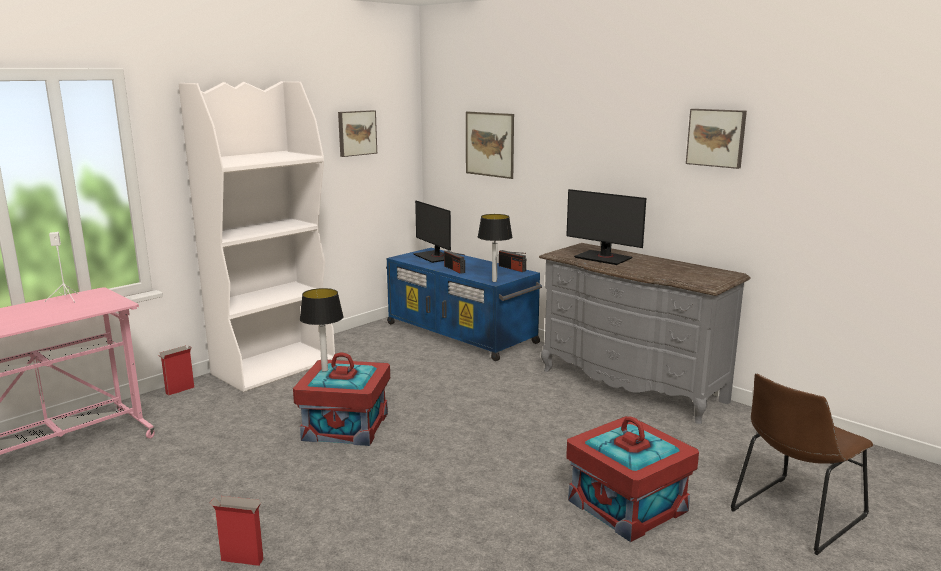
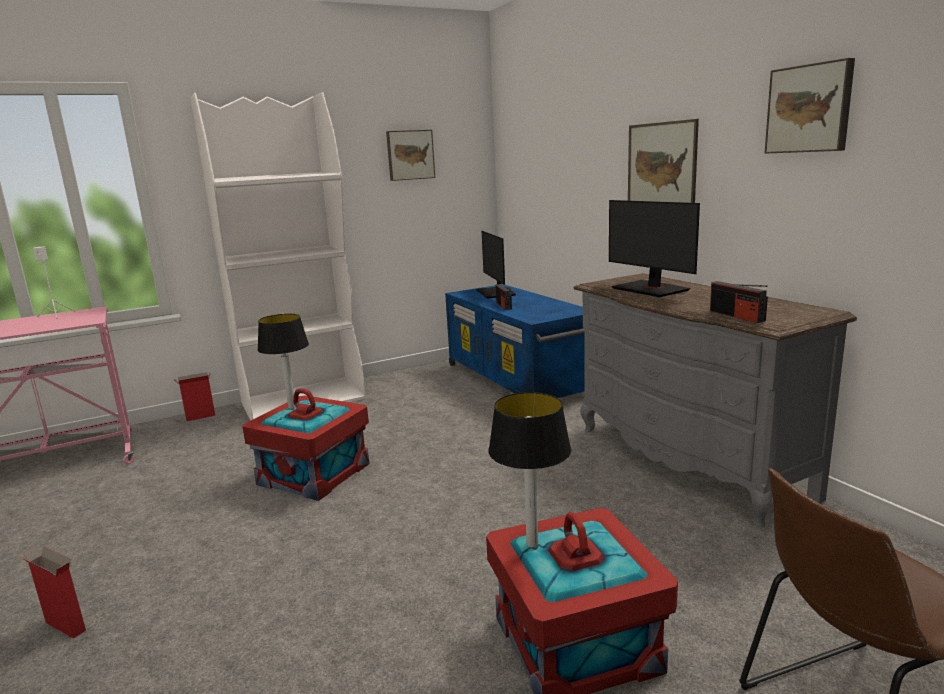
camera: 20 degrees right, 0 degrees up
(489, 144) = (552, 160): picture -> picture (661, 170)
(494, 281) = (536, 318): table lamp -> table lamp (533, 543)
(512, 268) = (570, 306): radio -> radio (736, 316)

